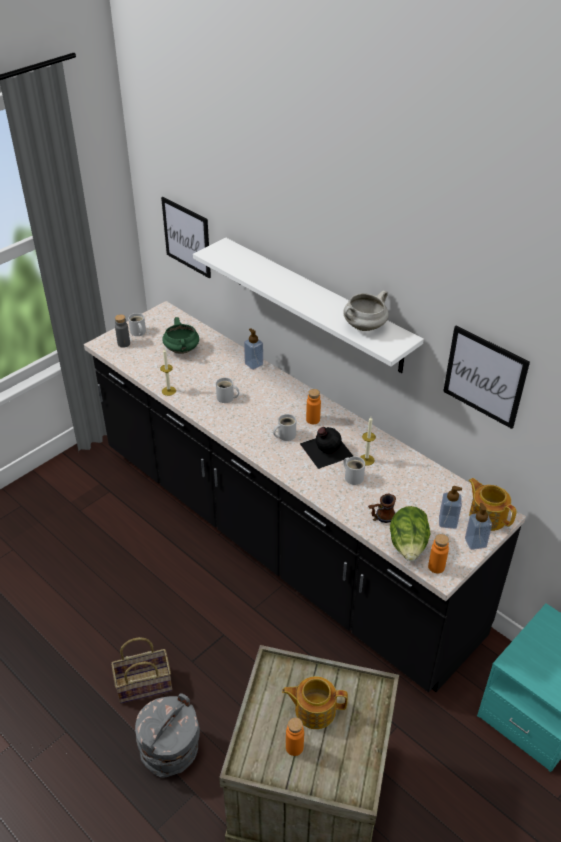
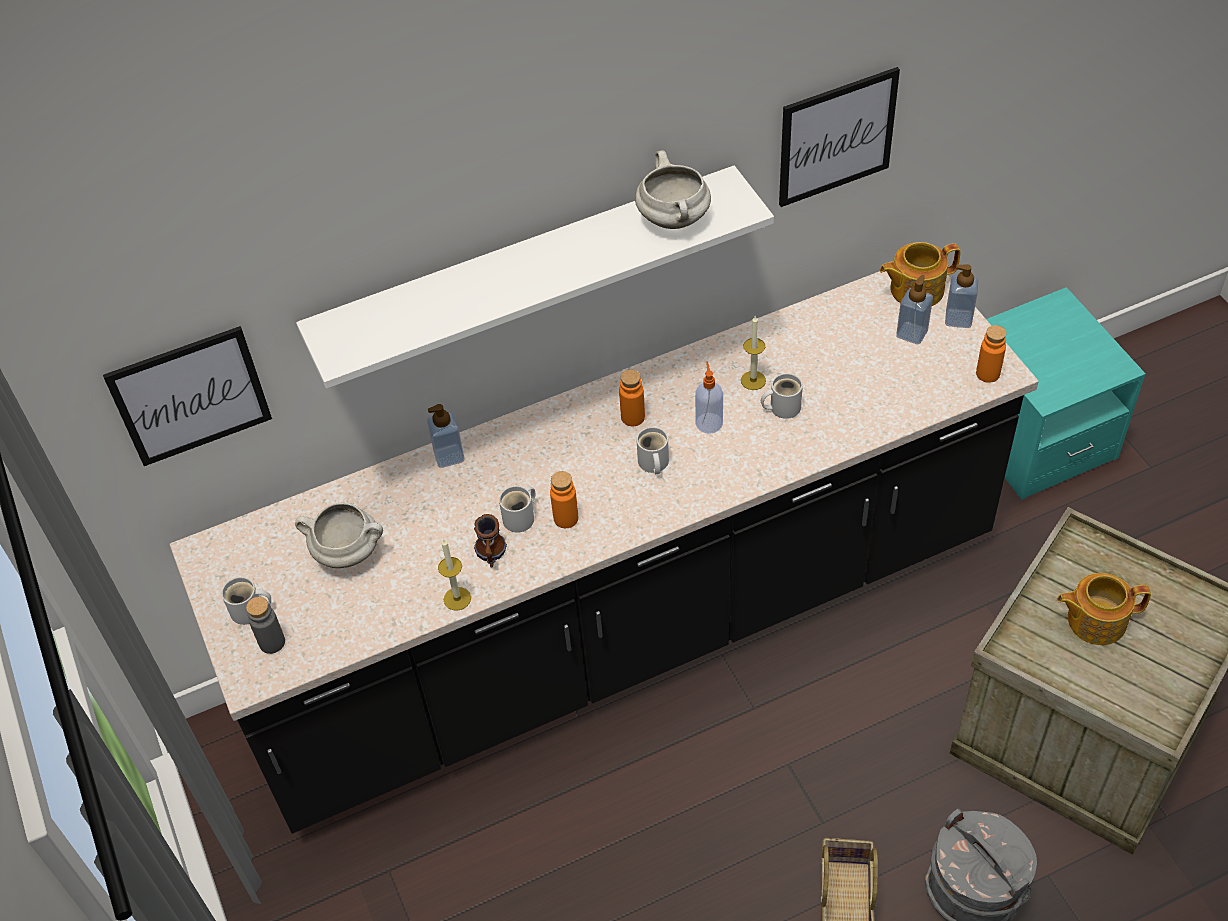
camera: 65 degrees left, 10 degrees up
(182, 350) = (348, 551): green cooking pot -> white cooking pot
(294, 747) = (1147, 660): orange bottle -> orange bottle (566, 518)
(314, 710) = (1095, 620): teapot -> teapot turned 60 degrees clockwise
(325, 449) = (709, 422): black bottle -> soap dispenser
(380, 518) = (877, 402): mug -> mug (491, 556)
(408, 546) = (942, 390): lettuce -> none

